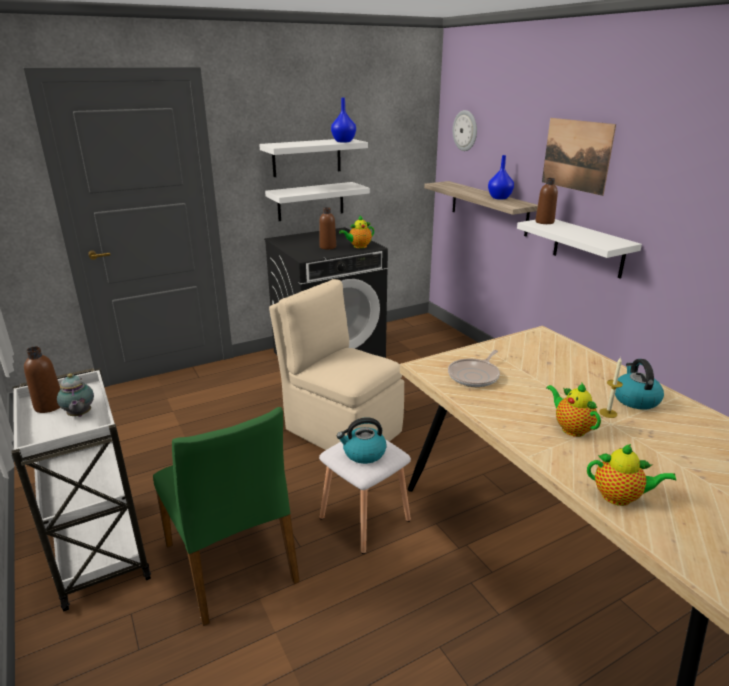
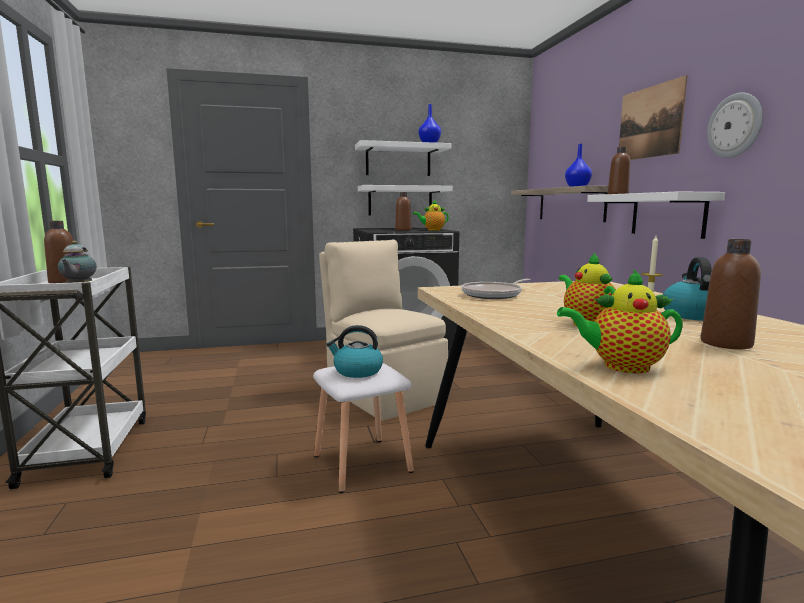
camera: 15 degrees right, 15 degrees down
(233, 562) = (198, 478): green chair -> none
(465, 130) = (550, 139): wall clock -> wall clock (735, 126)
(620, 497) = (621, 366): teapot -> teapot turned 150 degrees clockwise
(669, 449) = (726, 343): none -> brown bottle

